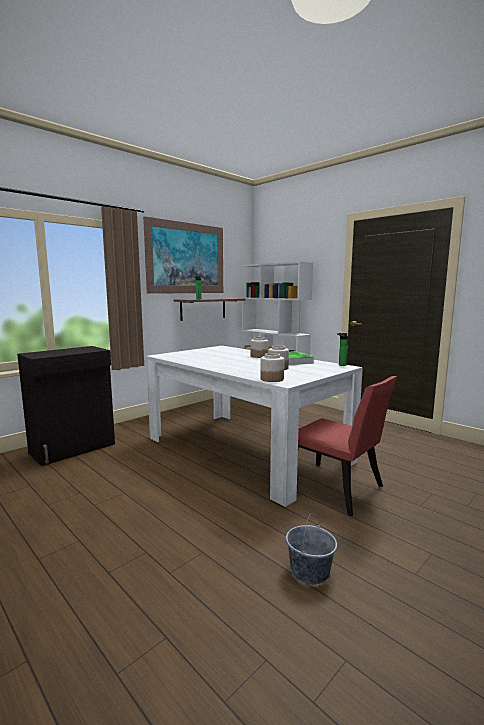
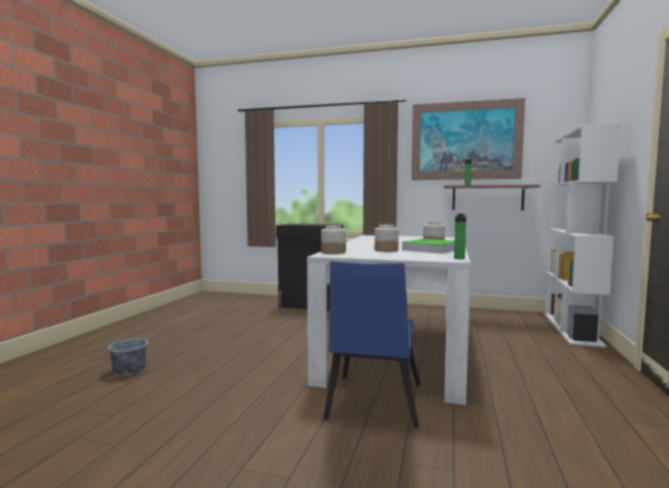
camera: 60 degrees right, 5 degrees down
(309, 571) = (214, 413): grey bucket -> grey bucket (129, 369)
(337, 490) = (372, 404): red chair -> blue chair

